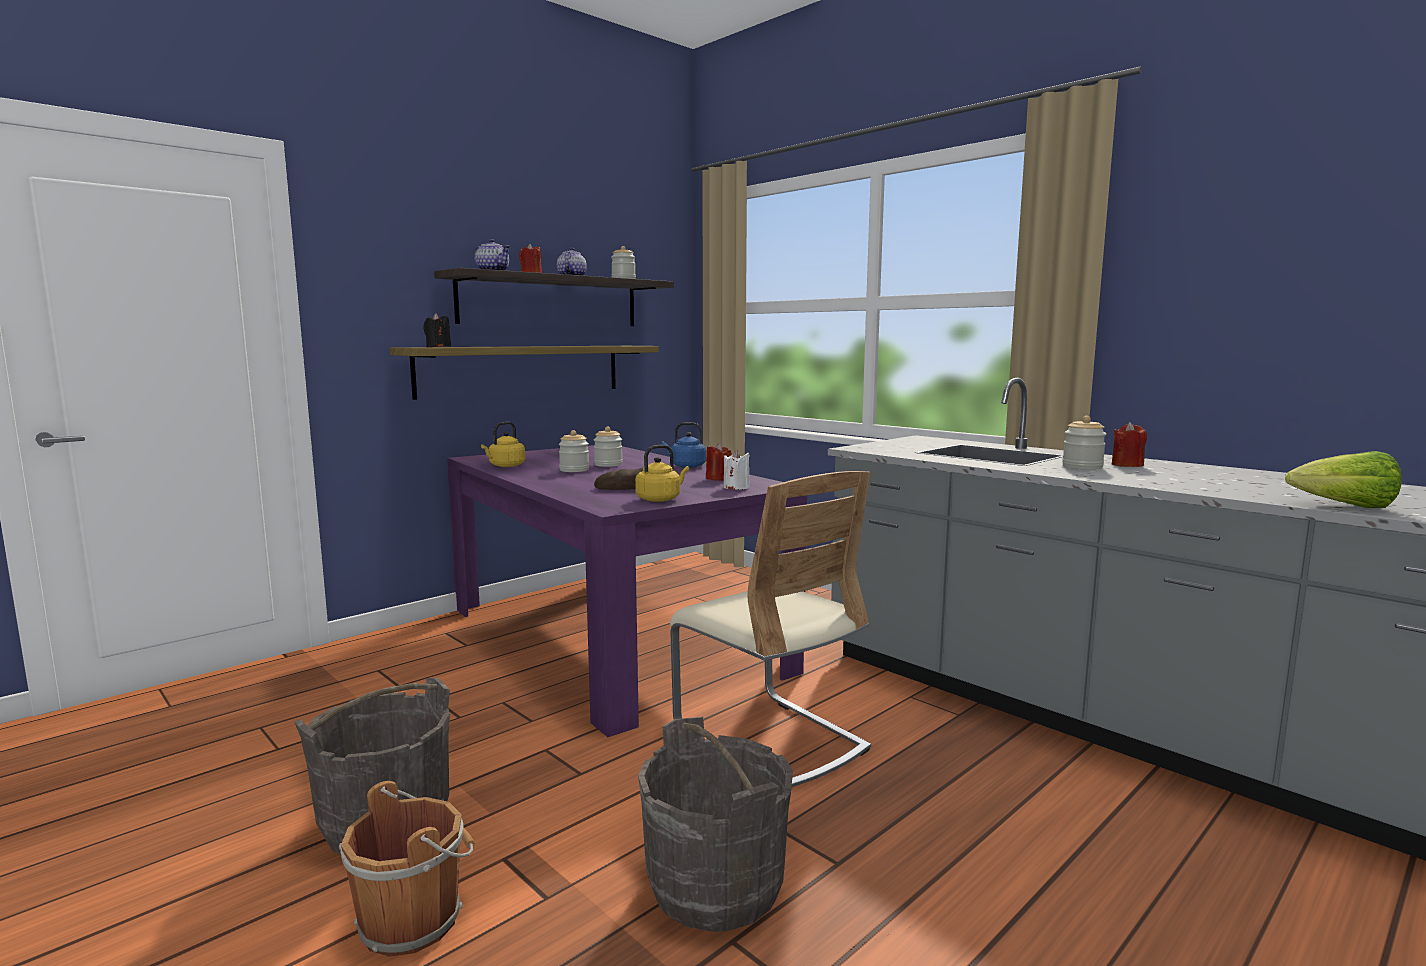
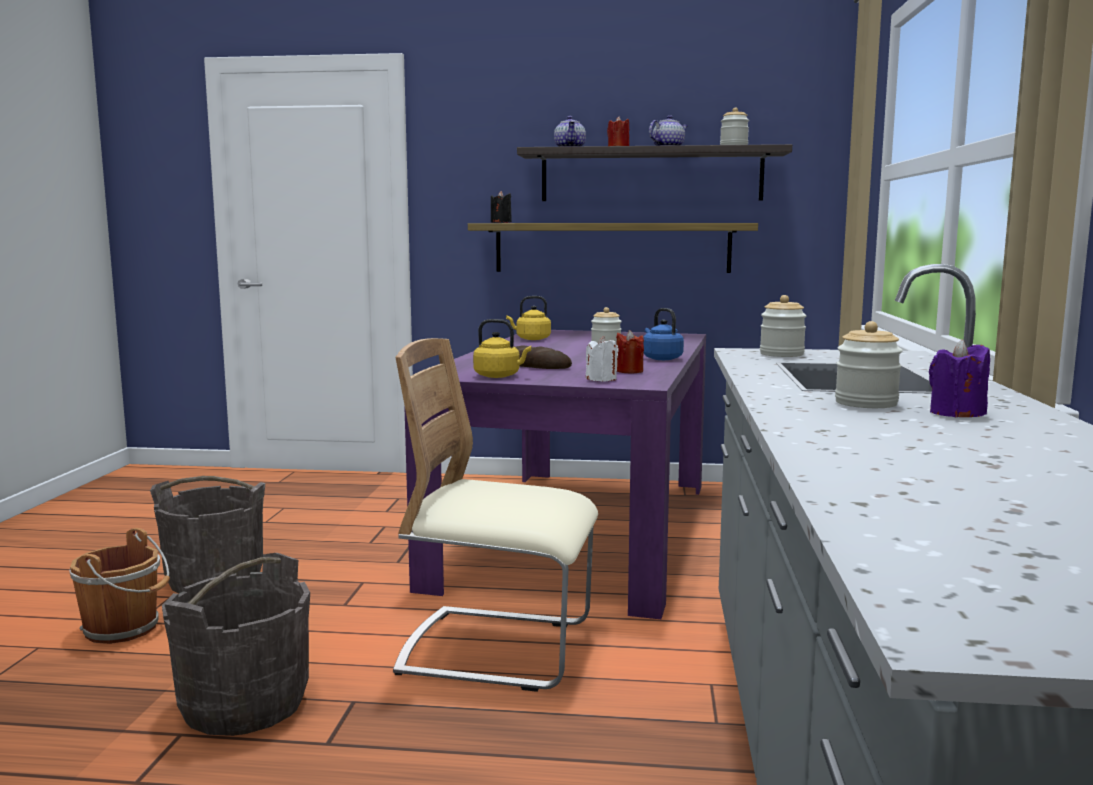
camera: 50 degrees right, 0 degrees up
(574, 470) = (559, 348): jar -> jar (781, 354)
(769, 741) = (497, 649): beige chair -> beige chair turned 90 degrees clockwise
(1127, 465) = (956, 413): red candle -> purple candle
(1344, 507) = (866, 505): lettuce -> none

